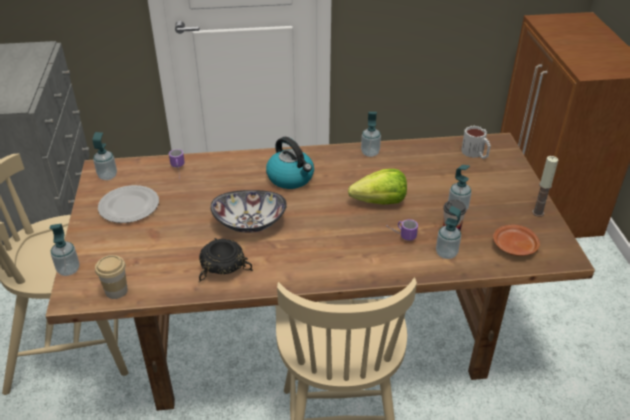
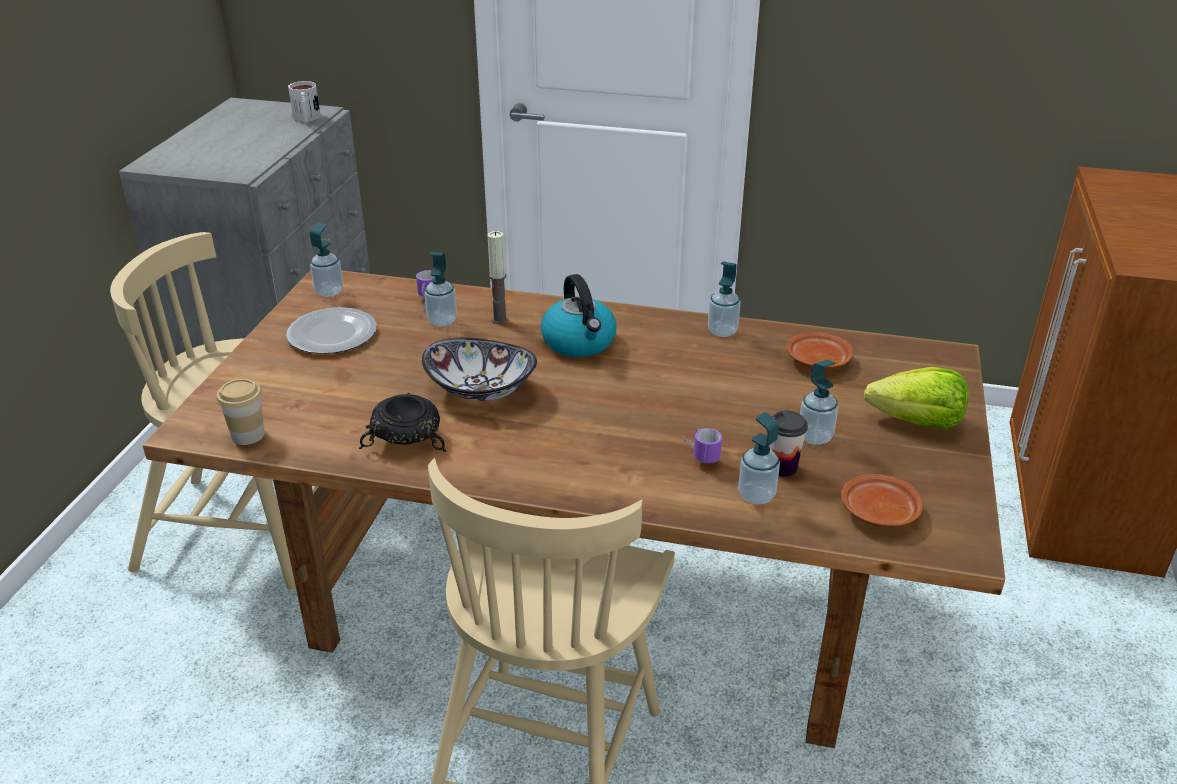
camera: 20 degrees right, 5 degrees down
(68, 270) = (206, 396): soap dispenser -> soap dispenser (442, 321)
(380, 202) = (695, 401): lettuce -> lettuce (917, 422)
(432, 161) = (817, 361): none -> brown plate
(475, 154) = (897, 365): mug -> mug (307, 118)
(538, 213) = (953, 471): candle -> candle (500, 320)

